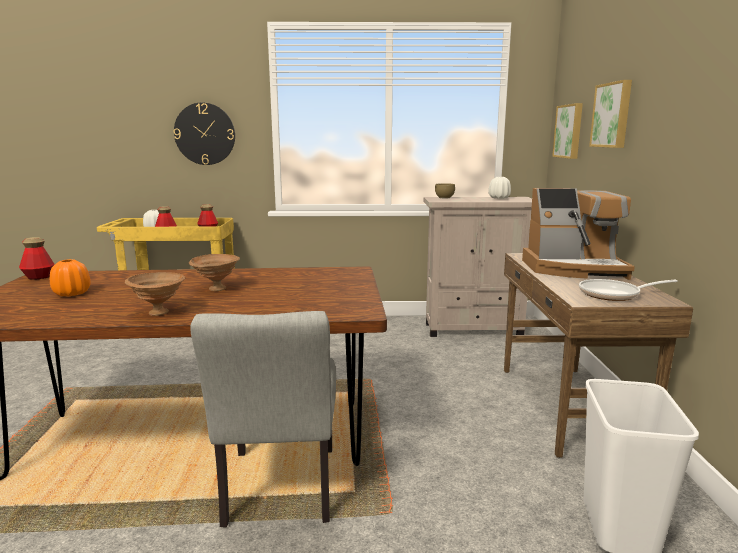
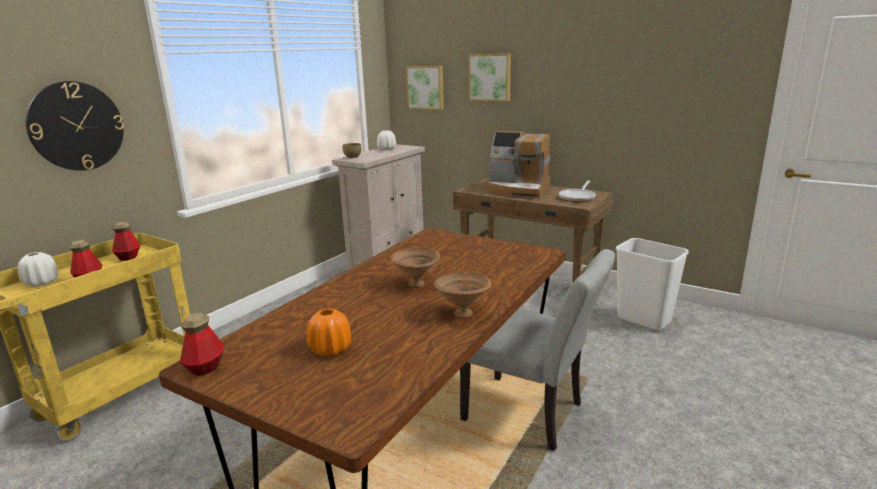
camera: 55 degrees left, 5 degrees up
(574, 269) = (517, 190): coffee machine -> coffee machine turned 75 degrees clockwise

